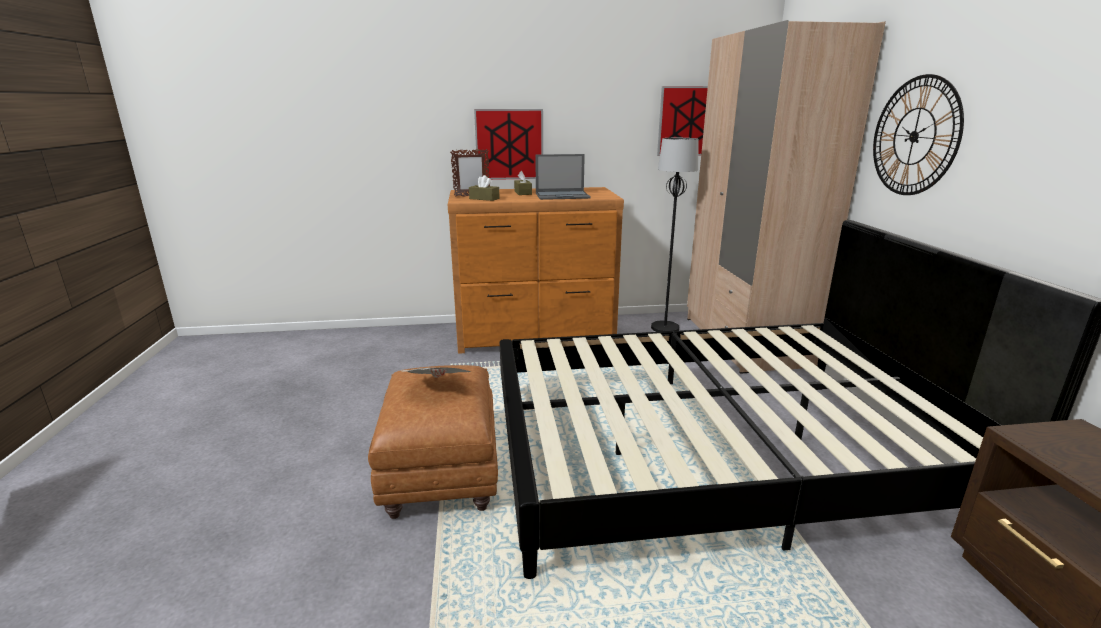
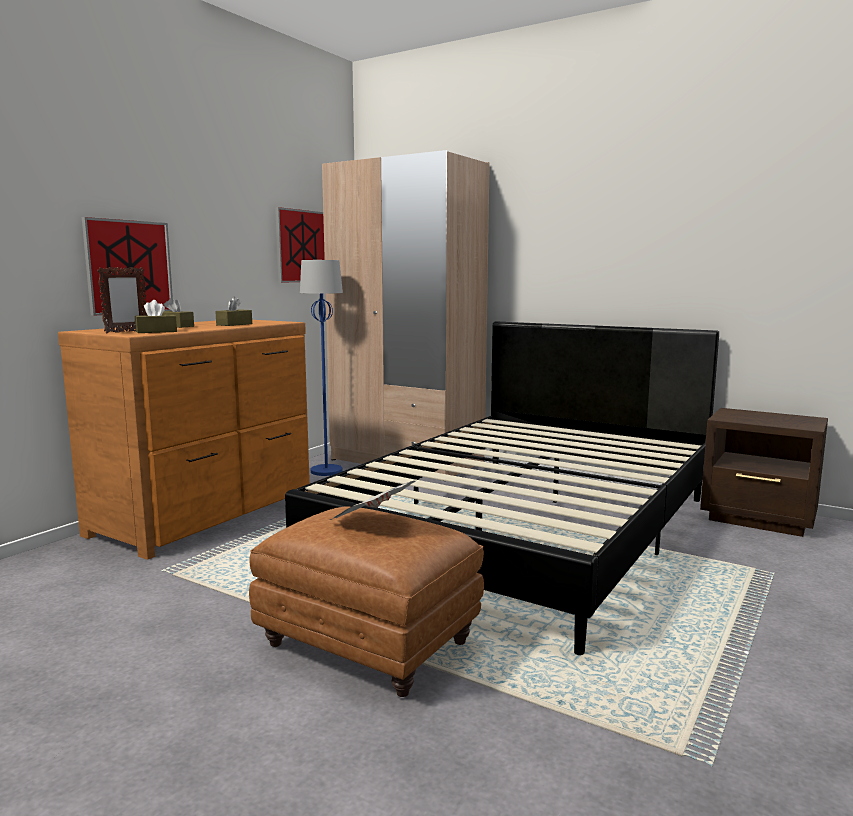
camera: 50 degrees left, 10 degrees down
(563, 196) = (234, 324): laptop -> brown tissue box
(665, 328) = (326, 471): black floor lamp -> blue floor lamp
(914, 136) = (539, 248): wall clock -> none

